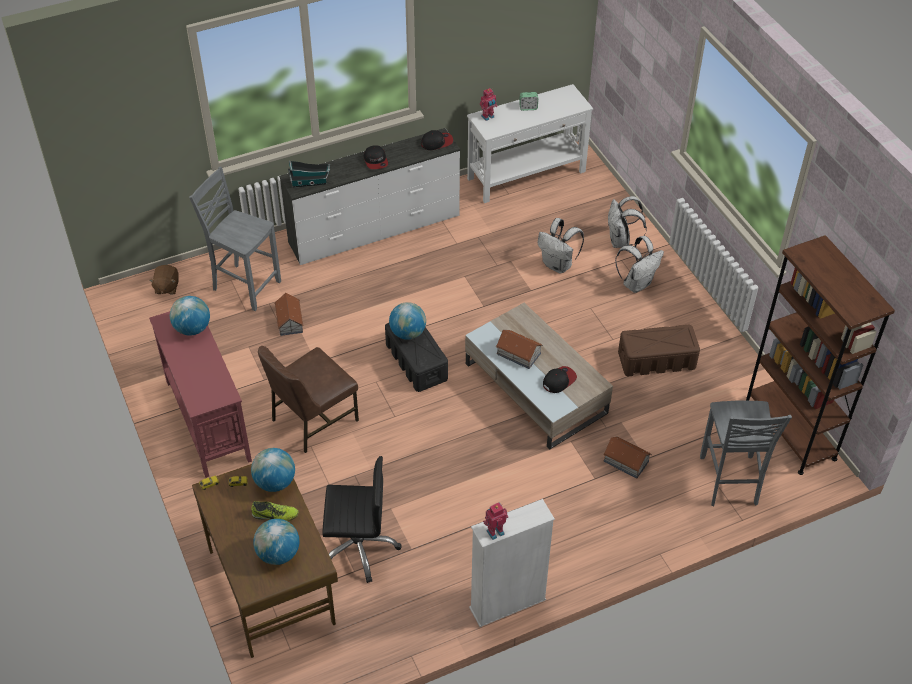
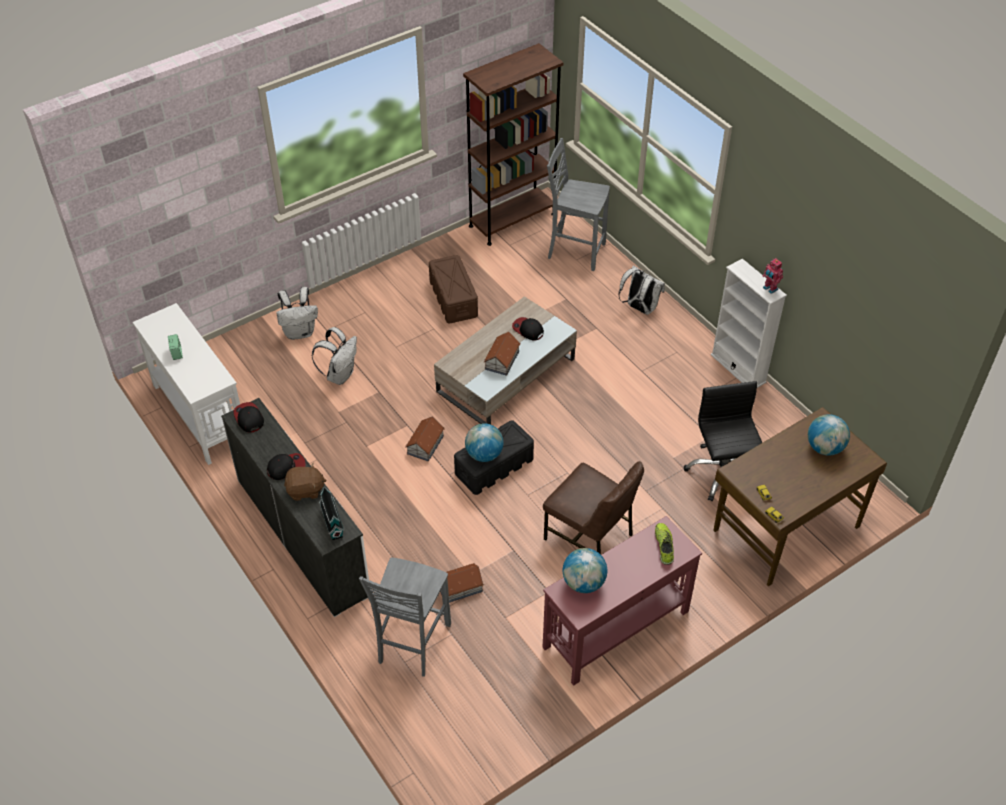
camera: 100 degrees left, 0 degrees up
(166, 287) = (428, 729): brown plush toy -> brown plush toy (305, 490)
(275, 482) = (752, 466): globe -> none
(275, 515) = (787, 458): shoe -> shoe (664, 546)
(488, 117) = (195, 385): toy robot -> none
(625, 461) = (572, 311): toy house -> toy house (425, 445)
(637, 283) = (357, 317): white backpack -> white backpack (639, 308)
(729, 482) = (575, 251): grey chair -> grey chair turned 150 degrees counterclockwise

